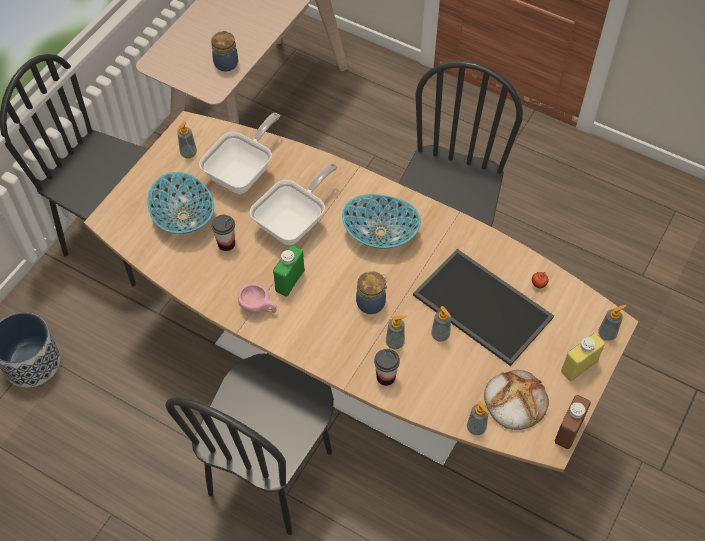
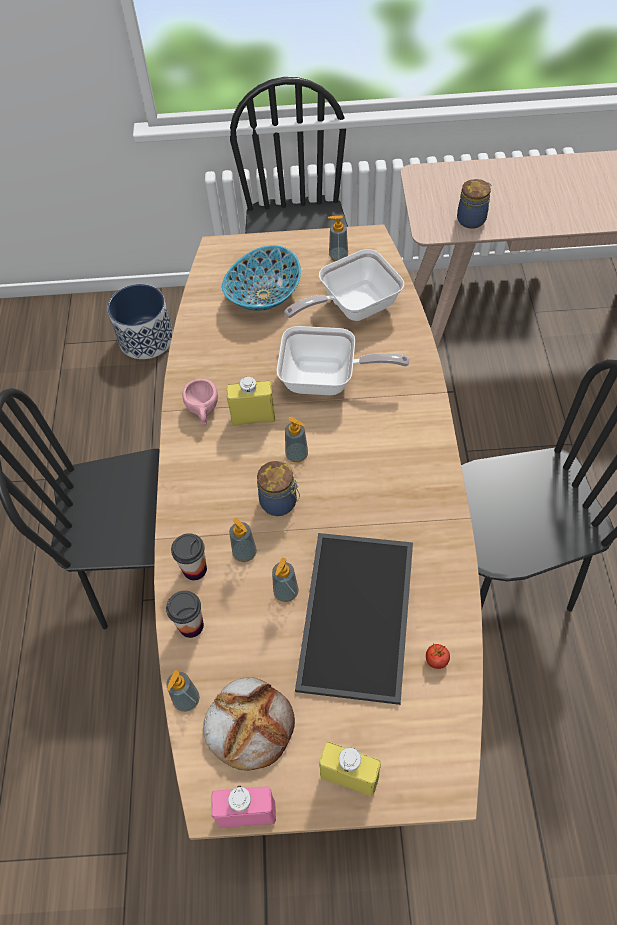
camera: 60 degrees right, 0 degrees up
(226, 243) = (258, 344): cup -> cup (191, 626)
(243, 172) = (352, 307): frying pan -> frying pan turned 150 degrees clockwise
(290, 281) = (253, 417): green bottle -> yellow bottle
(380, 233) = (375, 459): bowl -> none
(568, 430) = (247, 813): brown bottle -> pink bottle
(607, 334) = (424, 786): soap dispenser -> soap dispenser (297, 455)

